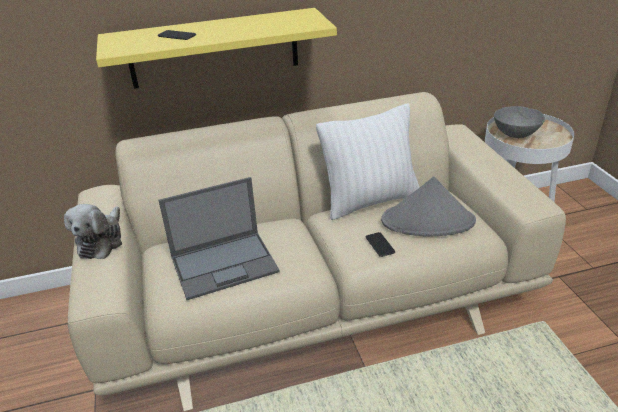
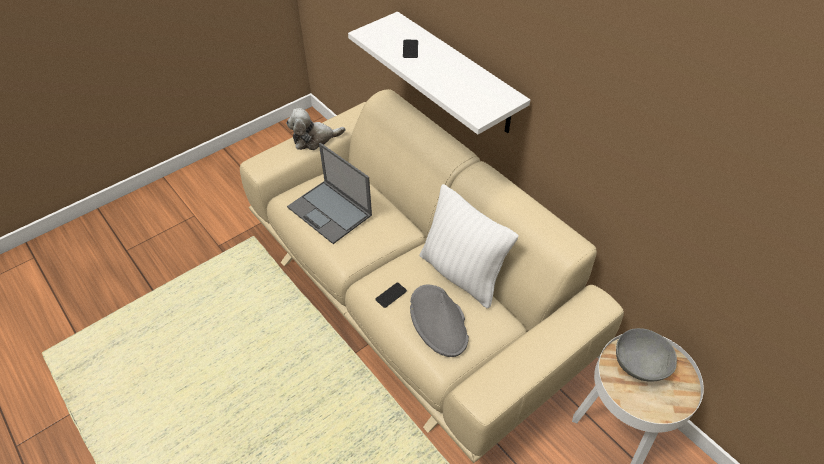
camera: 65 degrees right, 15 degrees up
(214, 48) = (457, 74): yellow shelf -> white shelf

